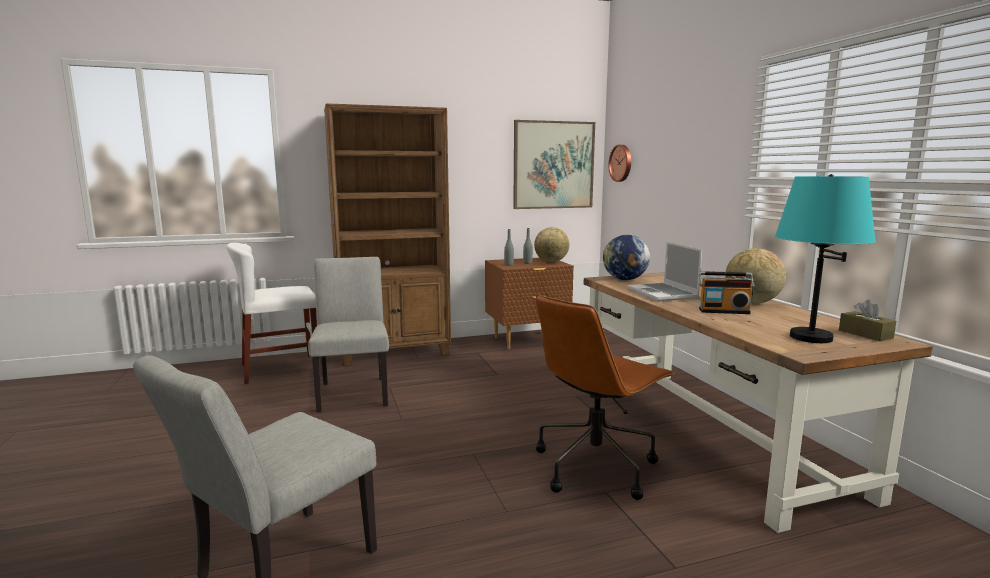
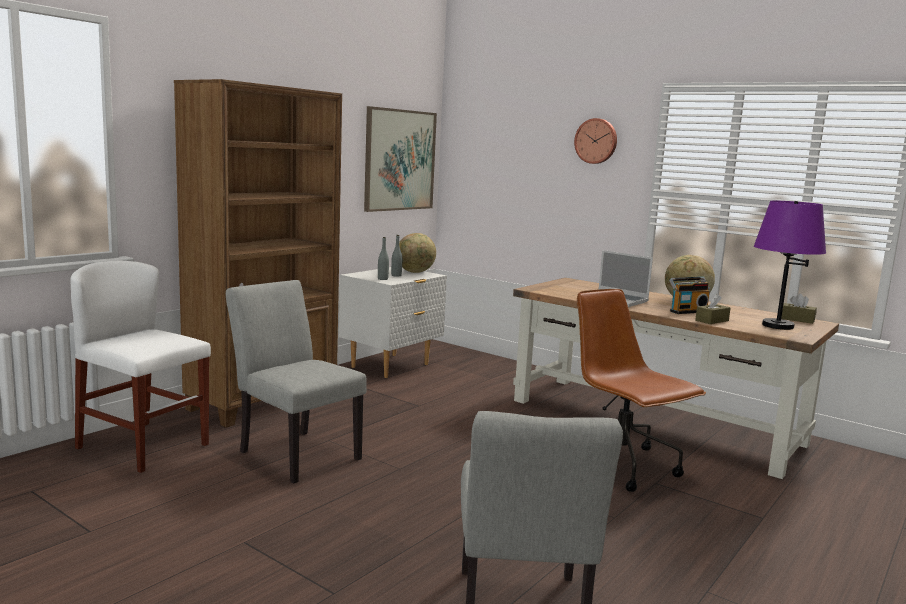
camera: 35 degrees left, 0 degrees up
(280, 368) = (143, 446): white chair -> white chair turned 90 degrees clockwise
(527, 341) = (391, 366): brown nightstand -> white nightstand
(596, 466) = (621, 466): brown office chair -> brown office chair turned 135 degrees clockwise
(621, 163) = (471, 161): wall clock -> wall clock (596, 141)
(624, 279) = (552, 288): globe -> none
(727, 322) = (712, 320): none -> brown tissue box
(810, 337) = (777, 326): turquoise table lamp -> purple table lamp

